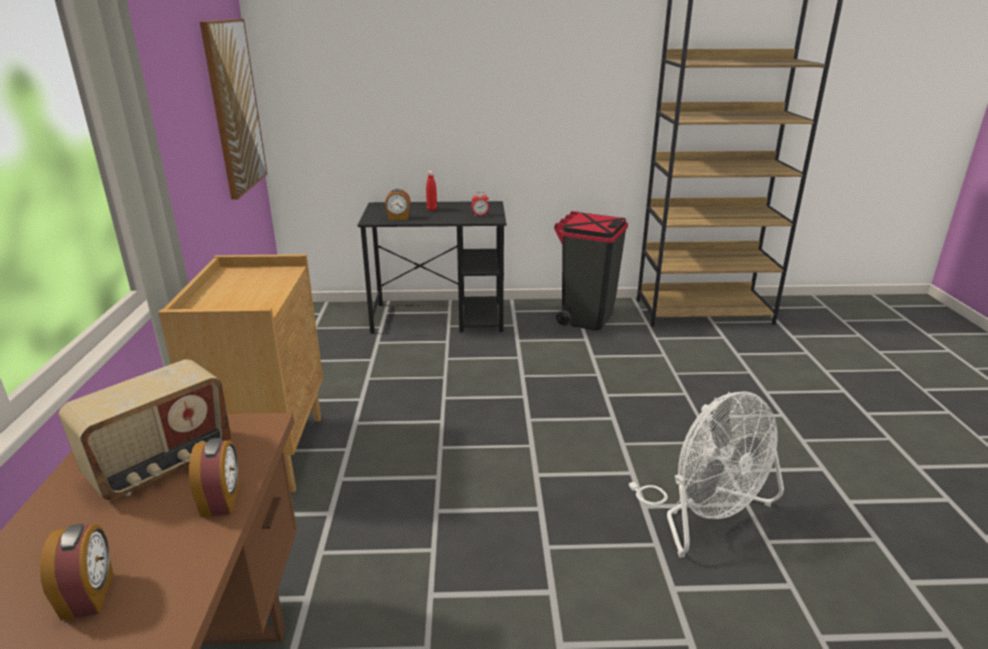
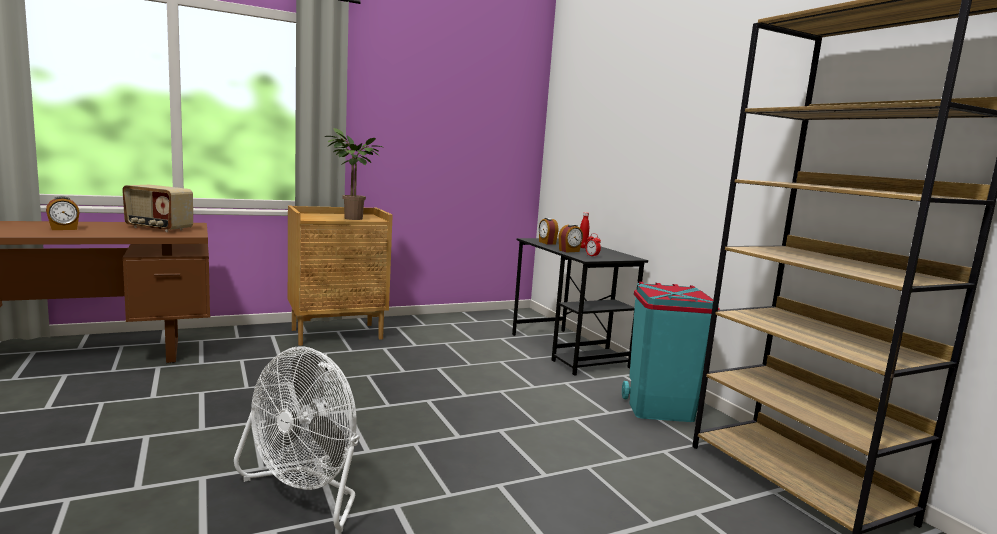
camera: 65 degrees right, 15 degrees down
(222, 500) = (124, 234): alarm clock -> alarm clock (569, 251)
(234, 107) = (499, 146): picture -> none
(268, 285) = (350, 218): none -> potted plant
(586, 318) = (659, 409): black trash can -> turquoise trash can

